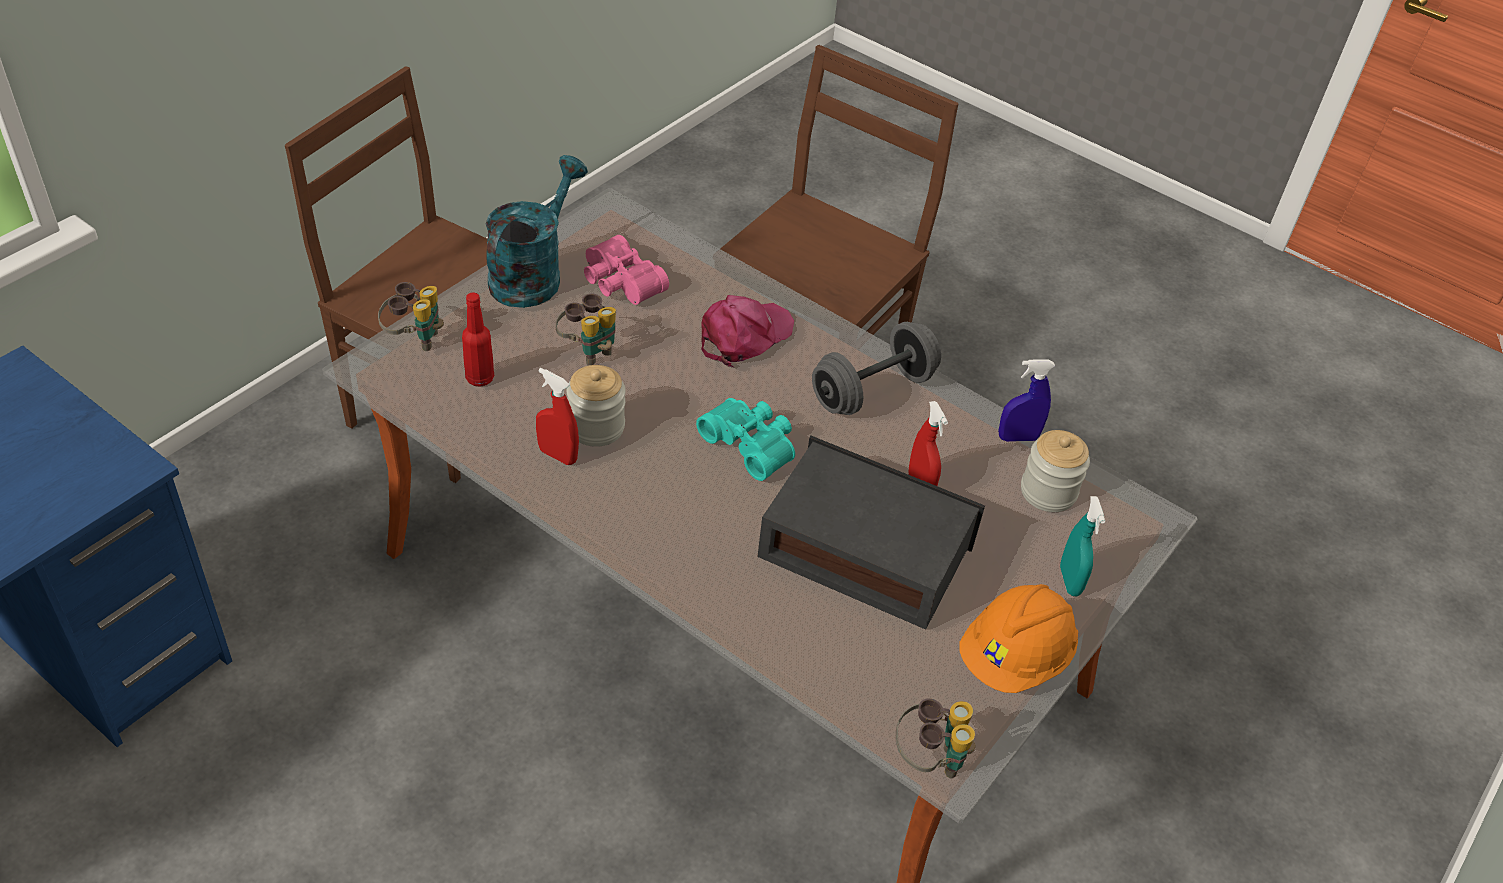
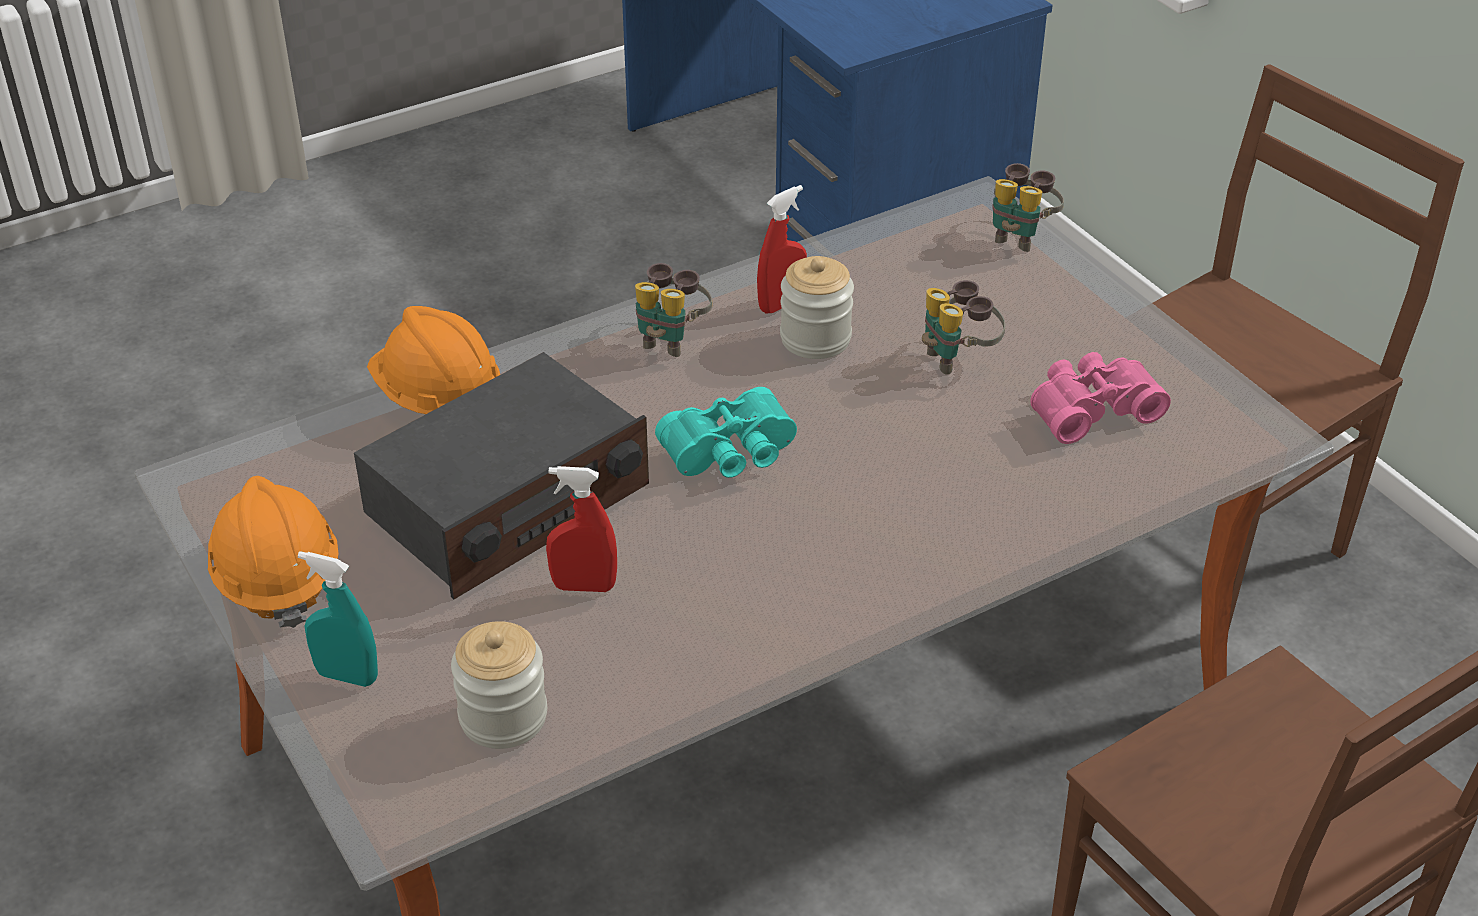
camera: 115 degrees right, 5 degrees down
(480, 378) = (933, 271): red bottle -> none
(532, 274) = (1126, 338): turquoise watering can -> none
(744, 336) = (943, 498): pink cap -> none
(771, 636) = (438, 398): none -> orange hard hat
(872, 391) = (783, 596): grey dumbbell -> none
(929, 760) = (211, 466): binoculars -> binoculars (670, 339)
(1017, 438) = (620, 725): blue spray bottle -> none

